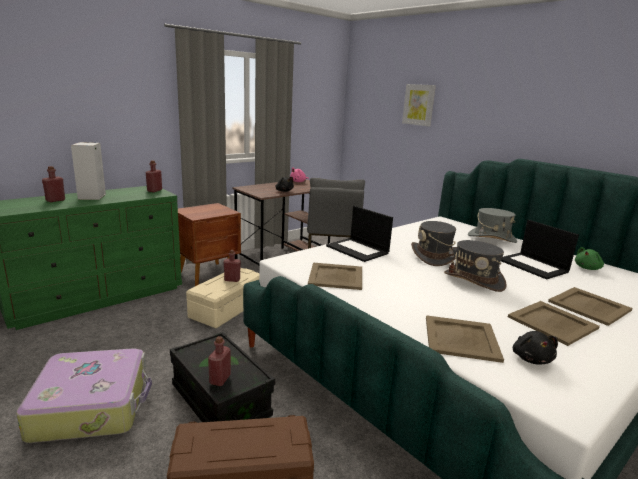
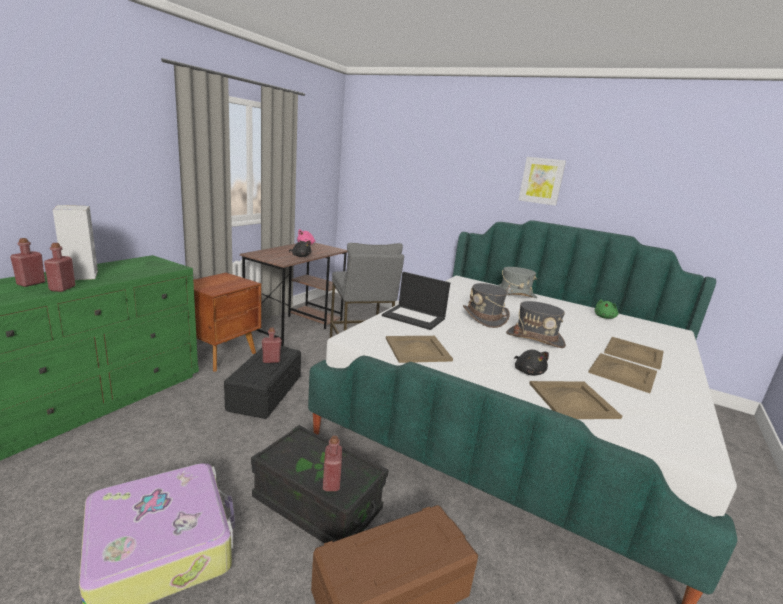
camera: 20 degrees left, 0 degrees up
(154, 190) = (159, 263): red bottle -> red bottle (62, 288)
(226, 308) = (265, 392): beige storage box -> black storage box
(419, 105) = (426, 166): picture -> picture (541, 181)
(531, 358) = (636, 410): black plush toy -> black plush toy (528, 372)
(533, 266) = (566, 319): laptop -> none

